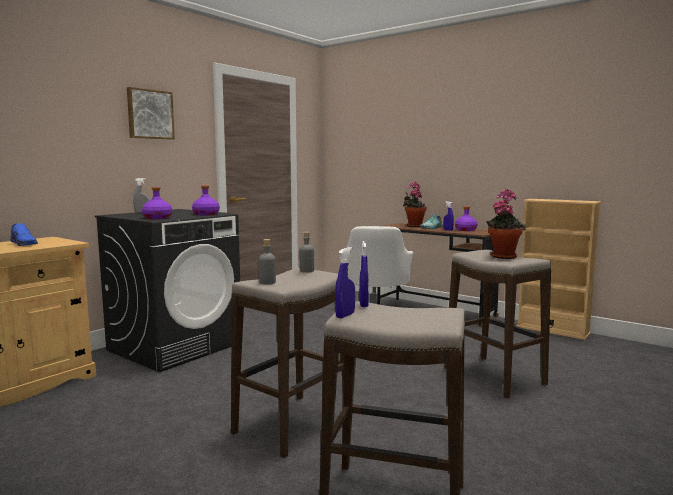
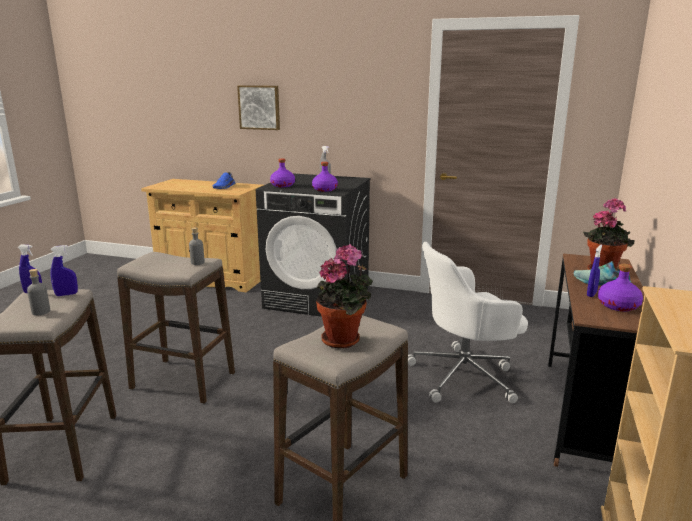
camera: 70 degrees right, 10 degrees up
(150, 114) = (350, 85): picture -> picture (259, 107)
(267, 282) = (146, 259): grey bottle -> grey bottle (41, 312)

